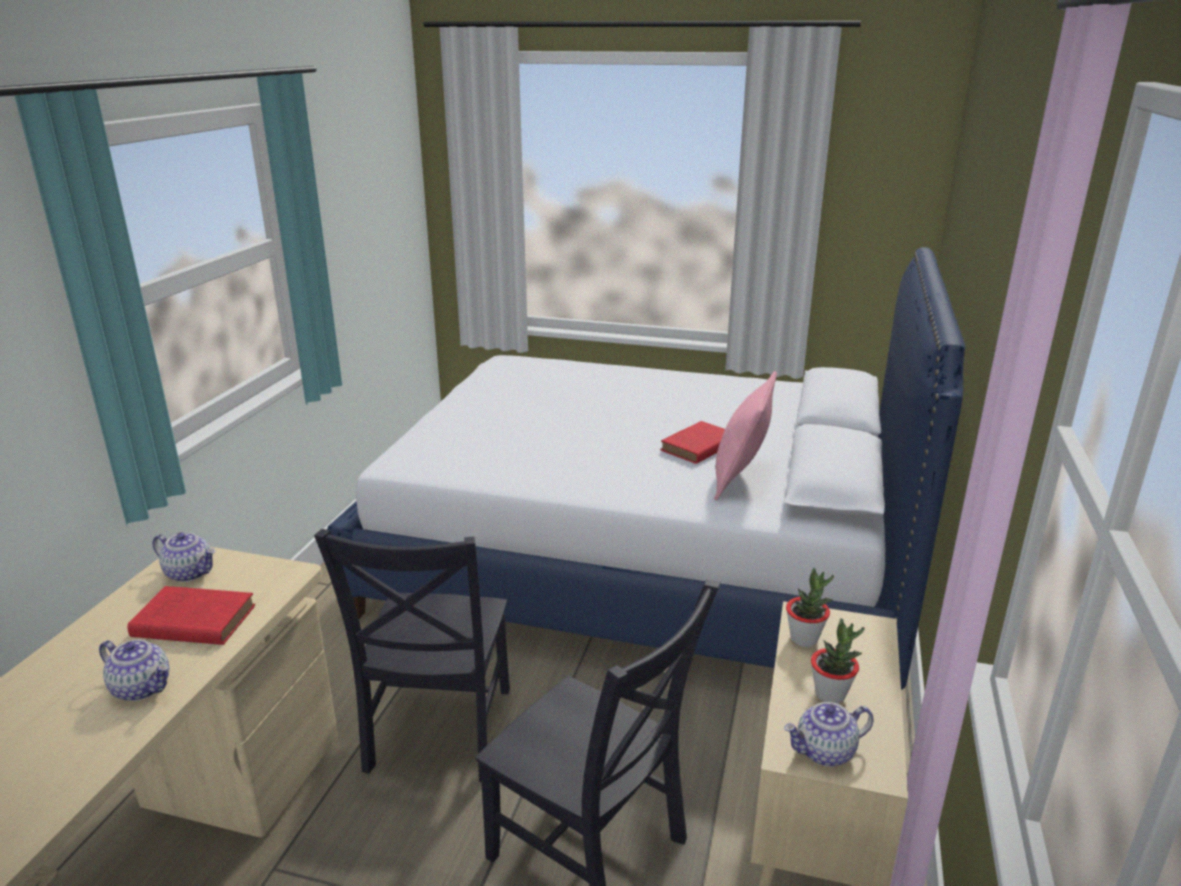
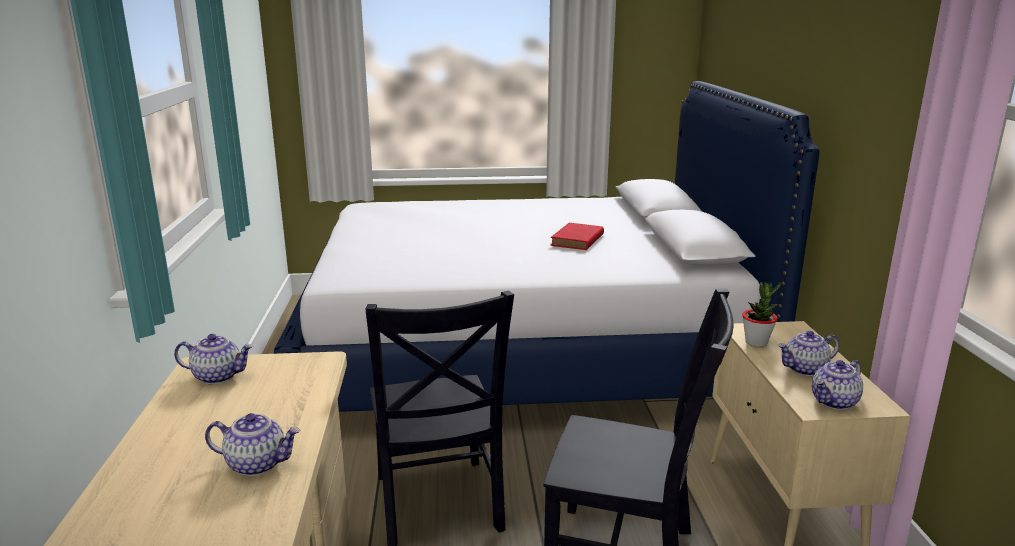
camera: 20 degrees left, 5 degrees down
(191, 621) = (257, 409): red book -> none
(740, 478) = (627, 254): pink pillow -> none
(830, 694) = (805, 369): potted plant -> teapot

